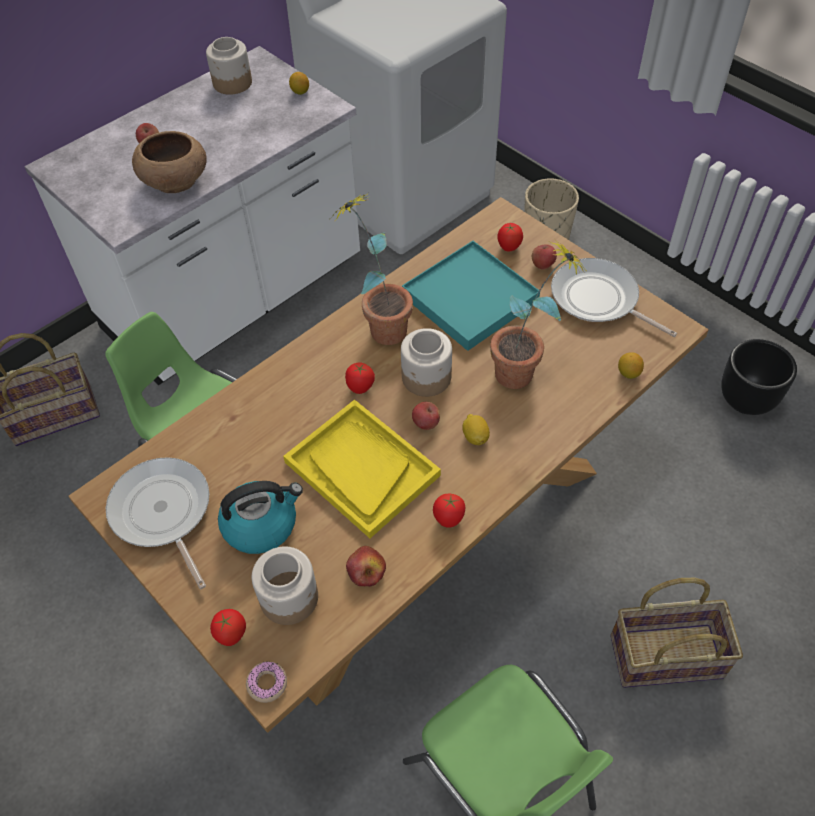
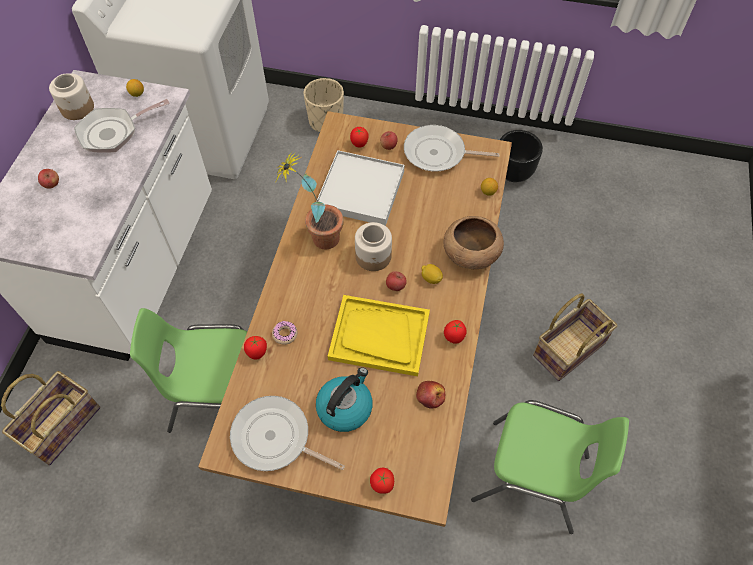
camera: 35 degrees left, 5 degrees up
(175, 180) = (97, 203): brown bowl -> brown bowl (470, 253)
(246, 119) = (113, 132): none -> frying pan
(267, 683) = (426, 498): donut -> donut (285, 334)
(290, 597) = (398, 440): jar -> none
(360, 388) = (337, 285): tomato -> tomato (257, 353)
(469, 298) = (360, 190): turquoise tray -> white tray
(525, 371) = (429, 221): potted plant -> none

